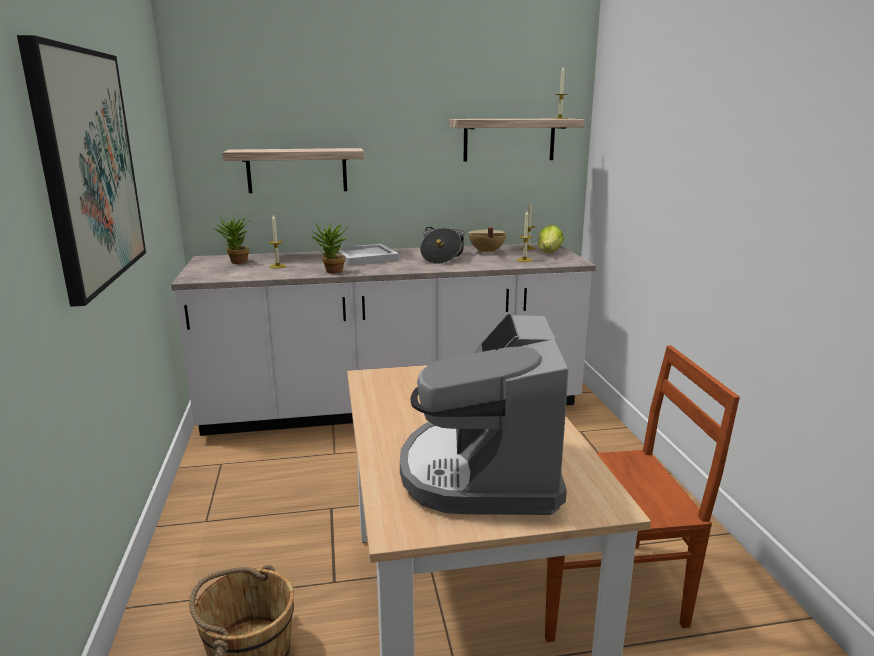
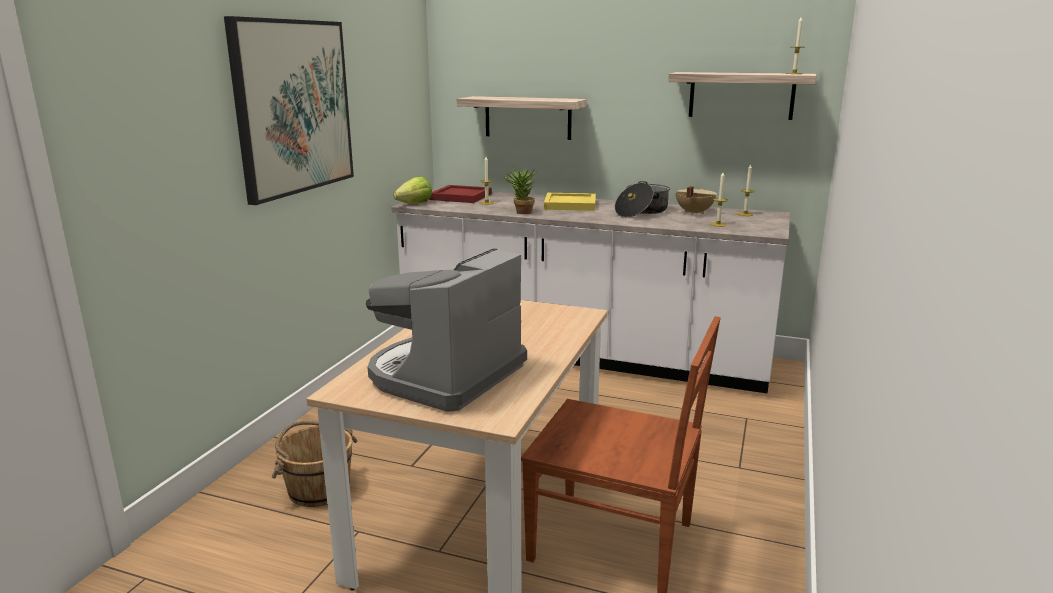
camera: 30 degrees right, 0 degrees up
(236, 263) = (460, 196): potted plant -> red tray
(365, 258) = (569, 205): white tray -> yellow tray
(549, 253) = (759, 221): lettuce -> lettuce (415, 204)

